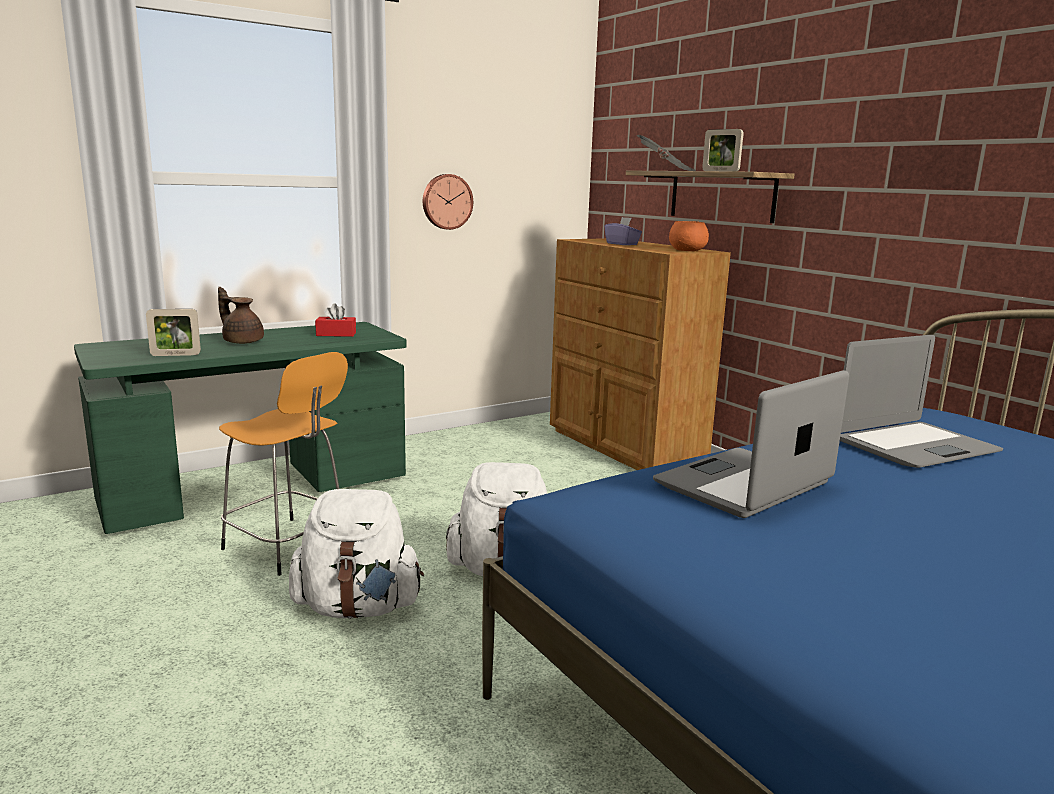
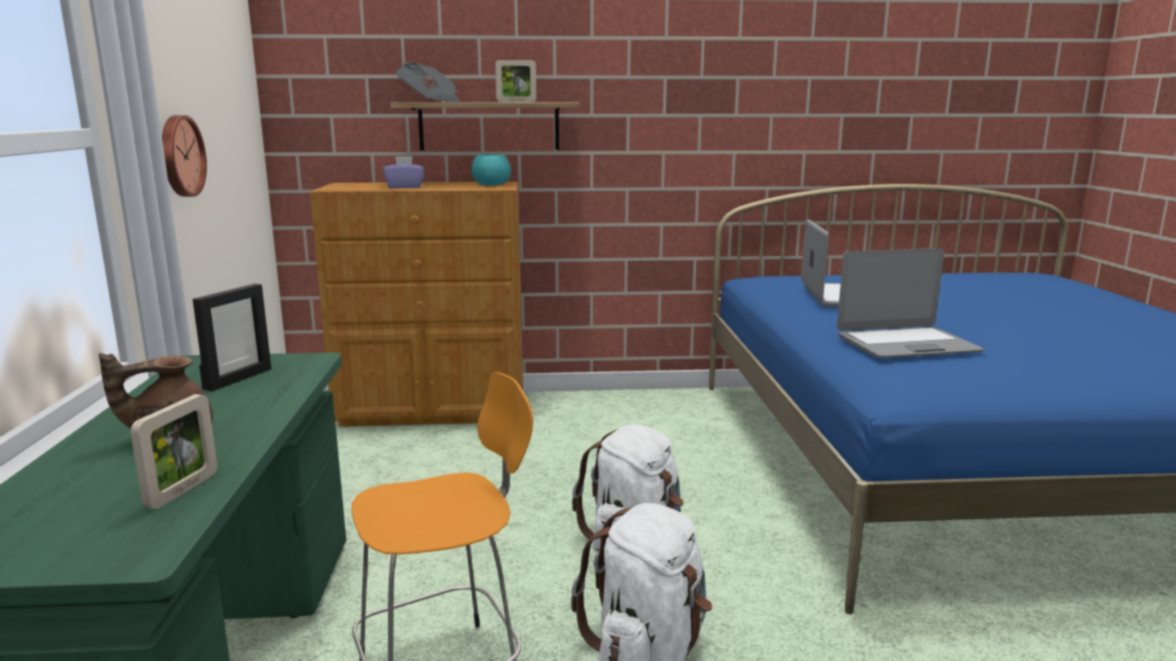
camera: 60 degrees left, 0 degrees up
(336, 334) = (238, 379): red tissue box -> picture frame
(686, 250) = (491, 184): orange bowl -> turquoise bowl
(744, 484) = (906, 344): laptop -> laptop turned 90 degrees counterclockwise

